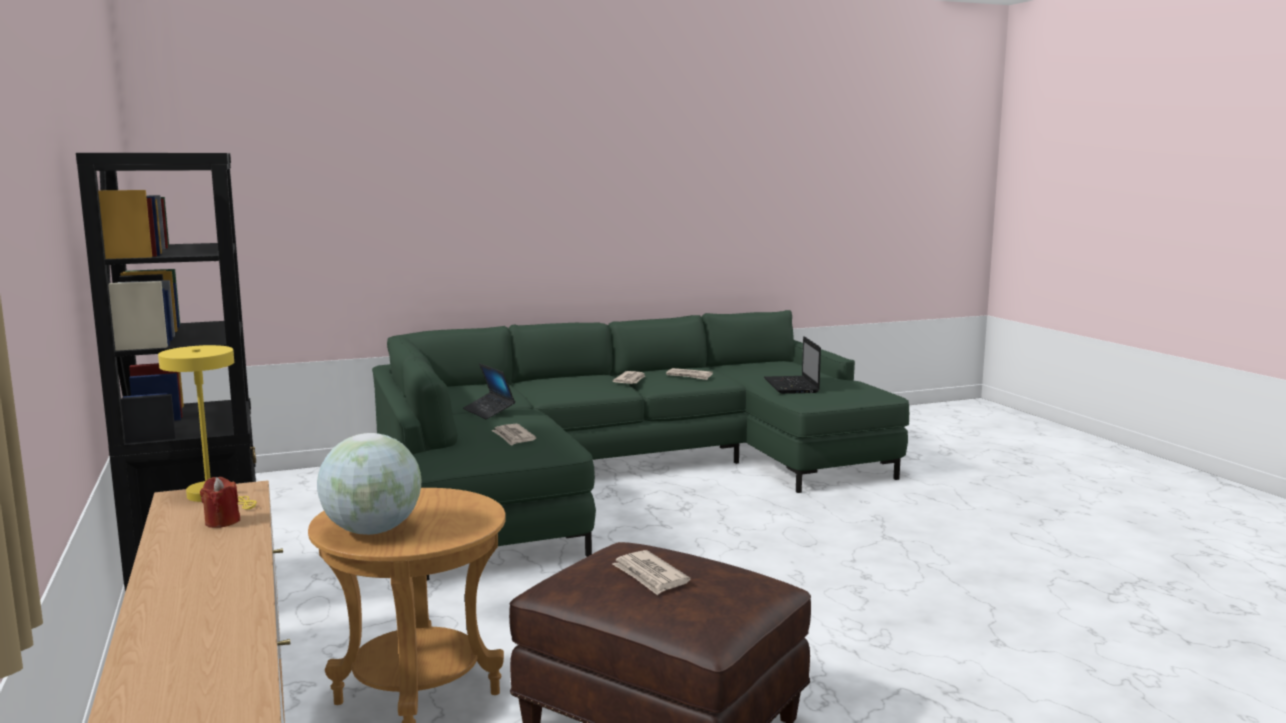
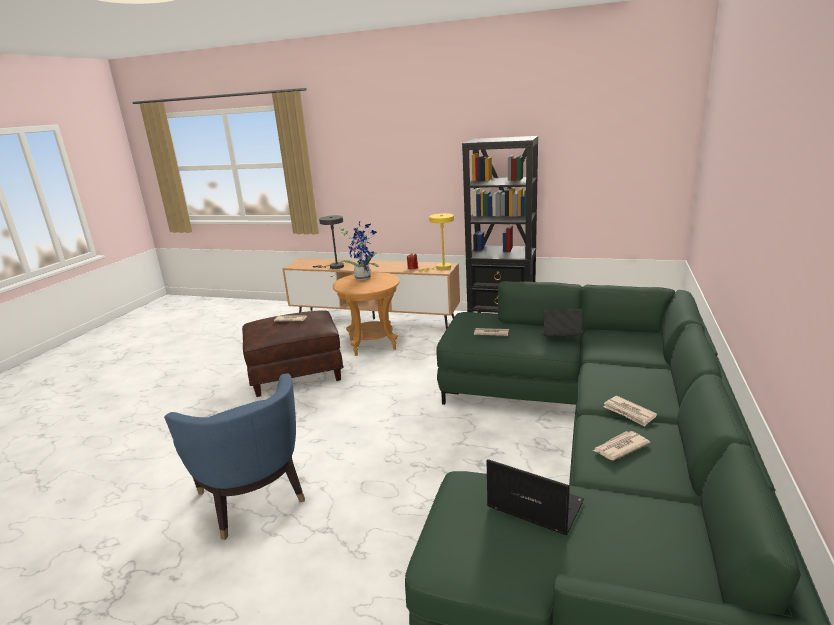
camera: 130 degrees right, 10 degrees up
(235, 632) = (334, 267): none -> grey table lamp
(372, 531) = (363, 277): globe -> potted plant
(939, 587) = (252, 498): none -> blue armchair

